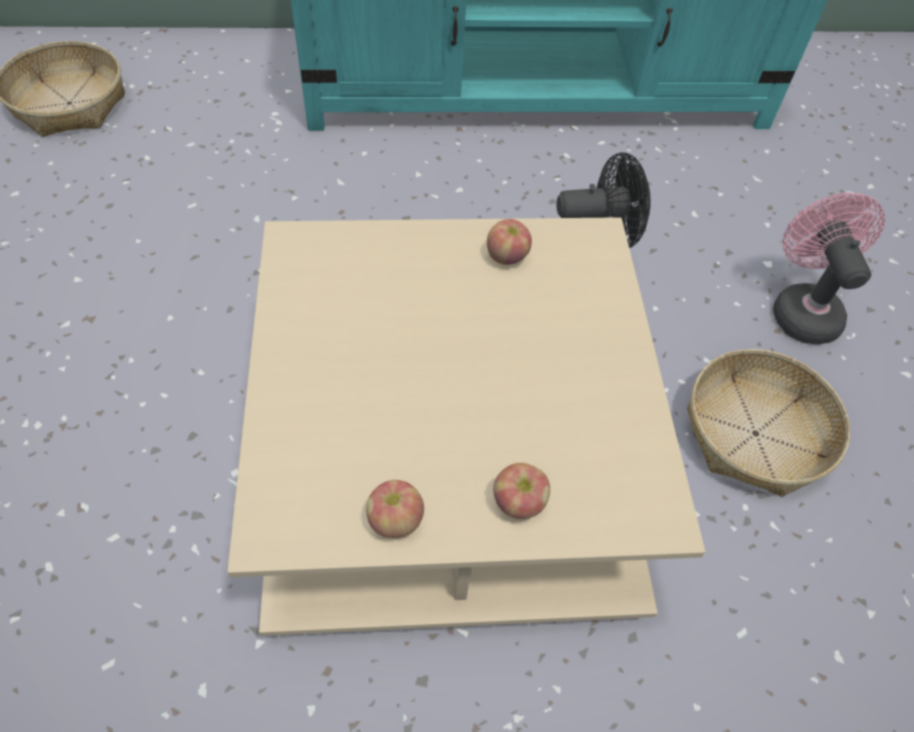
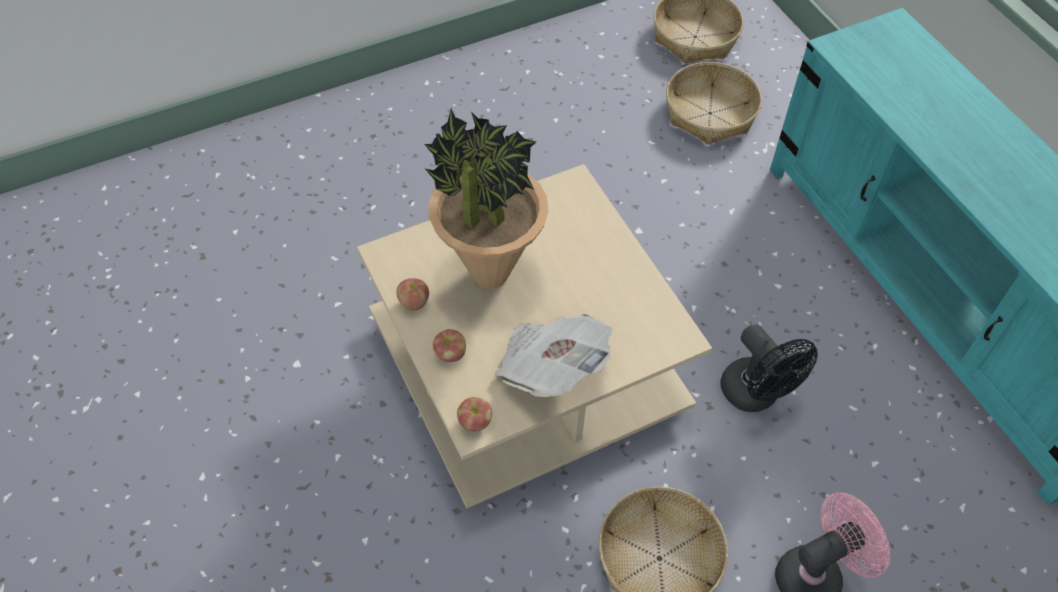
camera: 70 degrees right, 0 degrees up
(193, 140) = (710, 113): none -> basket
(395, 398) = (489, 274): none -> potted plant
(507, 256) = (631, 292): apple -> apple (475, 422)
(590, 385) = (551, 367): none -> newspaper

